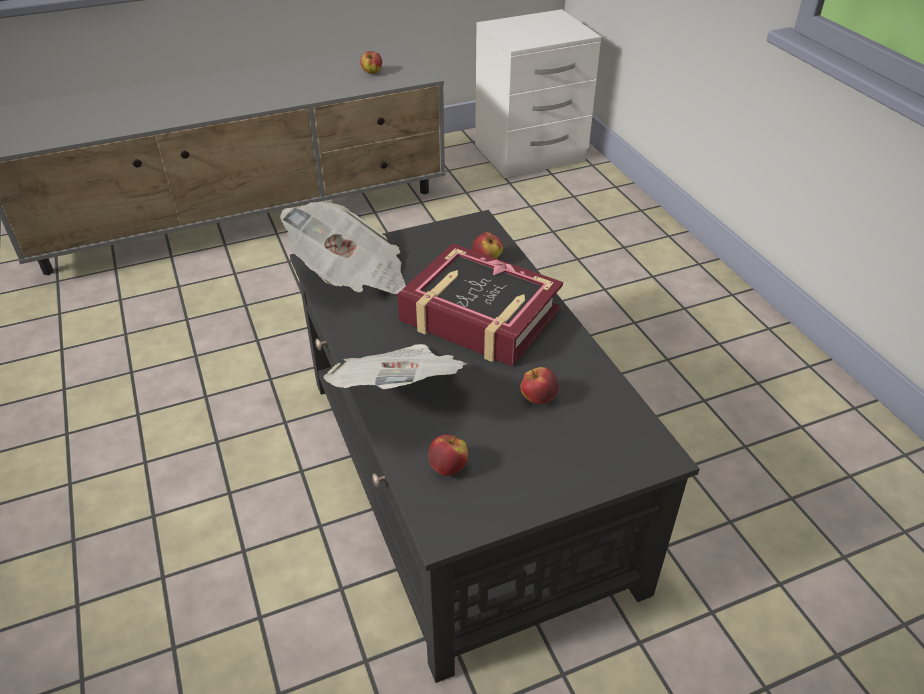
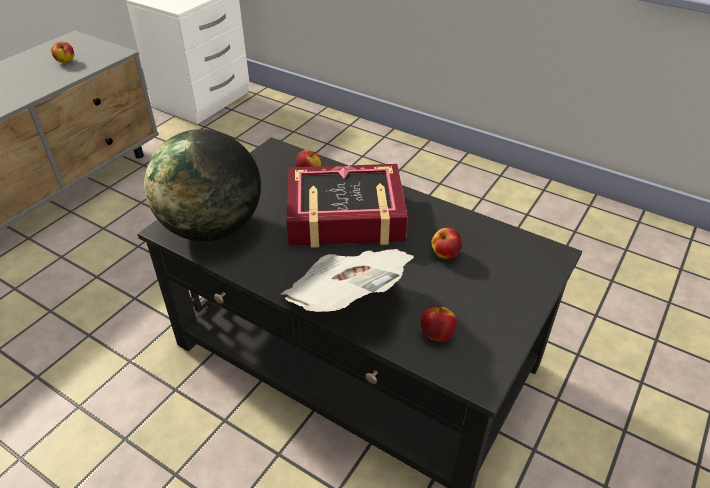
camera: 35 degrees left, 0 degrees up
(351, 276) = (212, 228): newspaper -> globe

